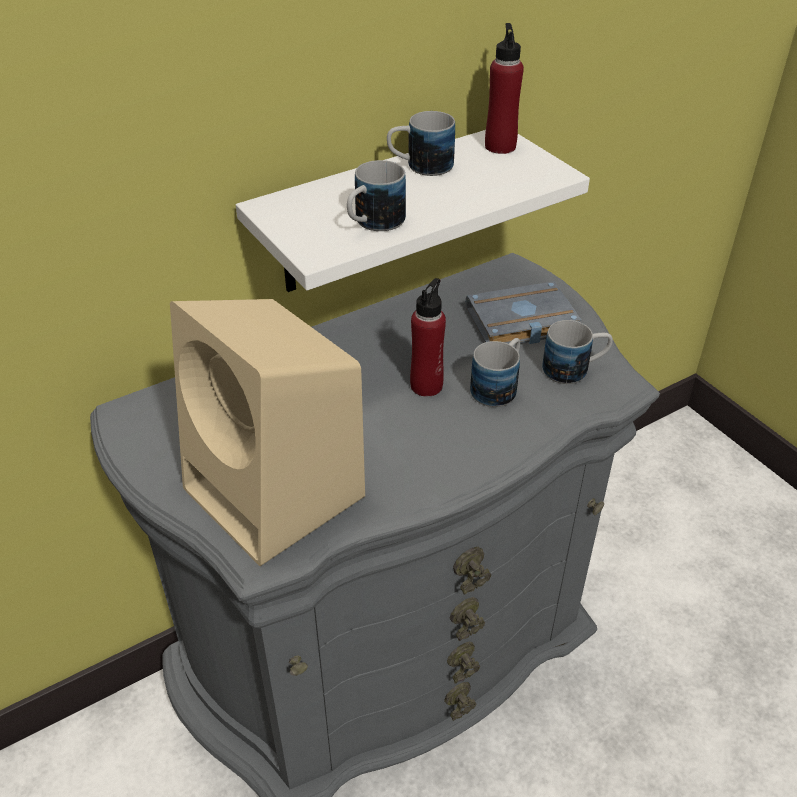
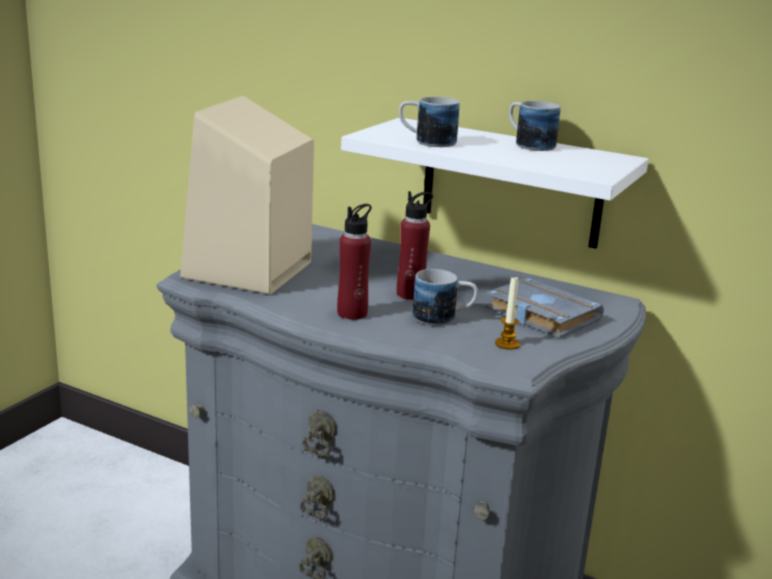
camera: 60 degrees right, 20 degrees down
(500, 146) = (606, 159): red bottle -> red bottle (352, 313)
(575, 369) = (507, 344): mug -> candle

